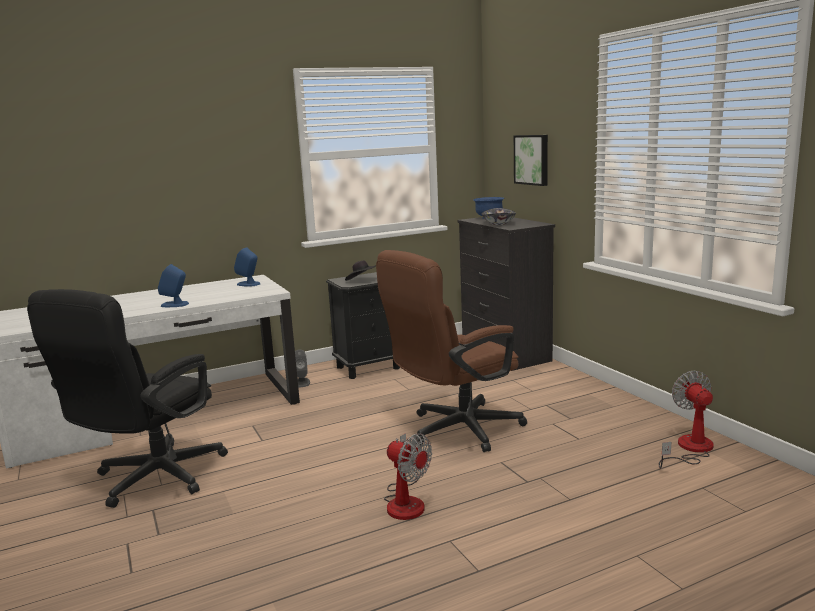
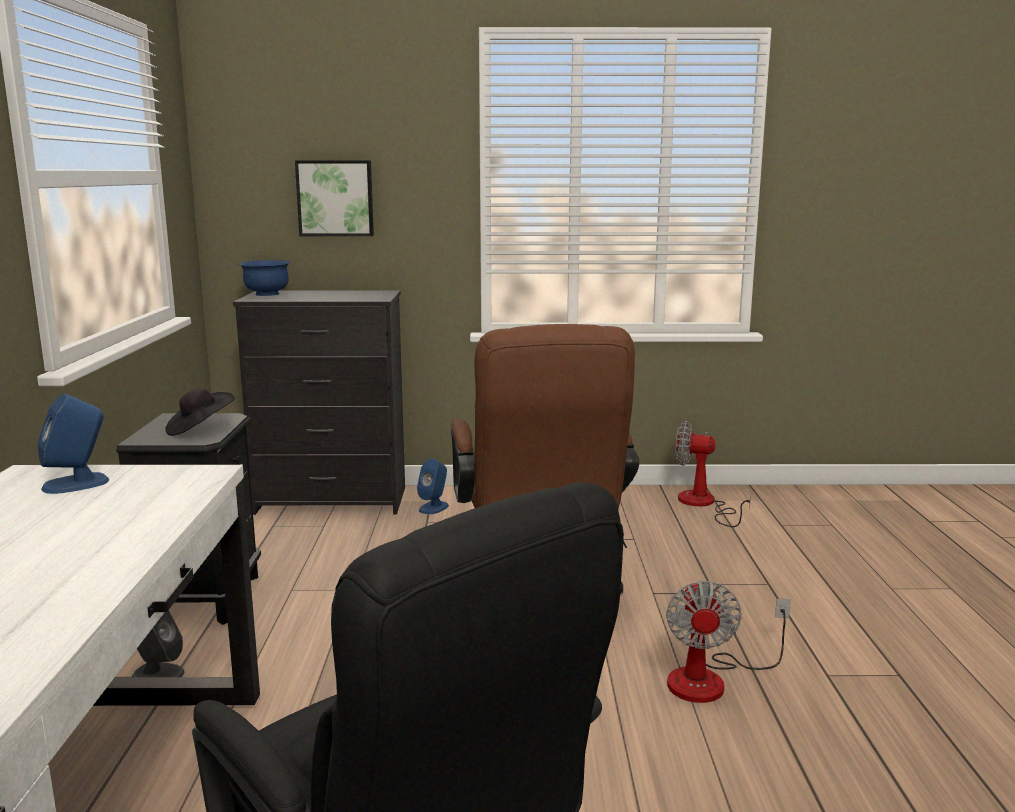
camera: 65 degrees left, 0 degrees up
(175, 304) = (94, 566): blue speaker -> blue speaker (434, 507)
(406, 501) = (711, 679): fan -> fan turned 120 degrees clockwise
(499, 224) = (333, 298): bowl -> none

